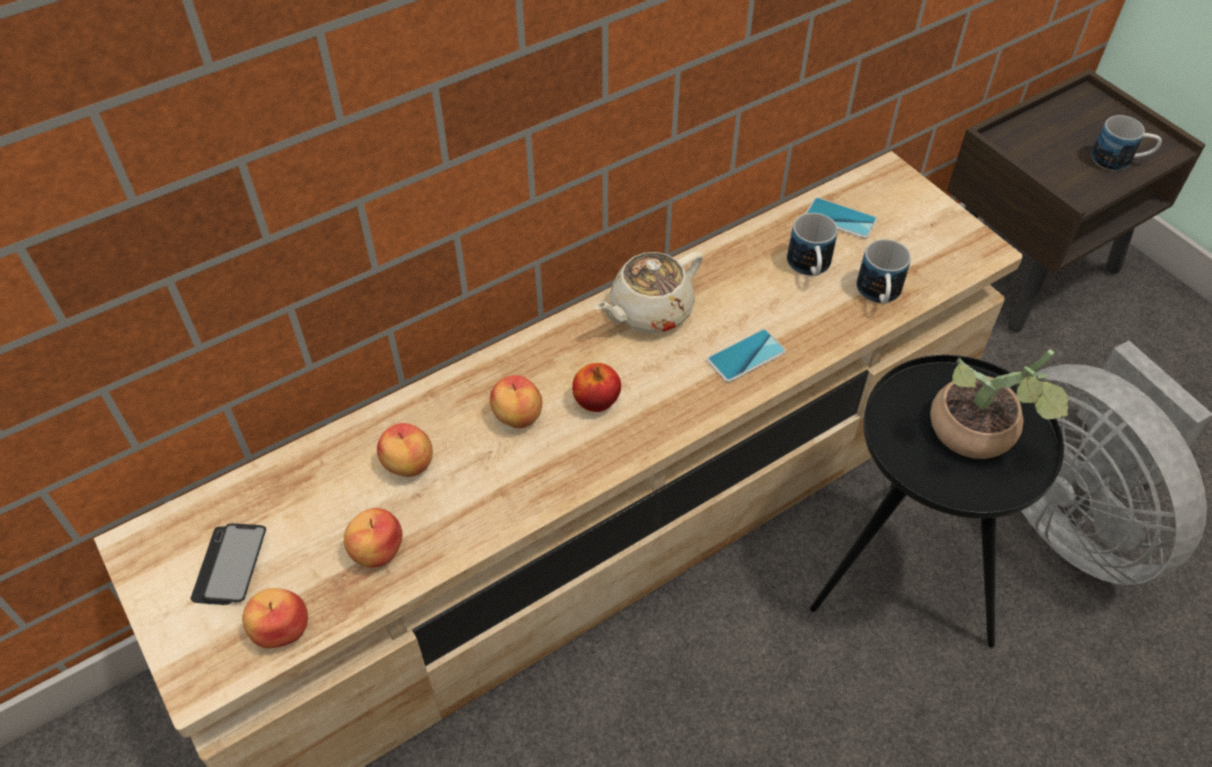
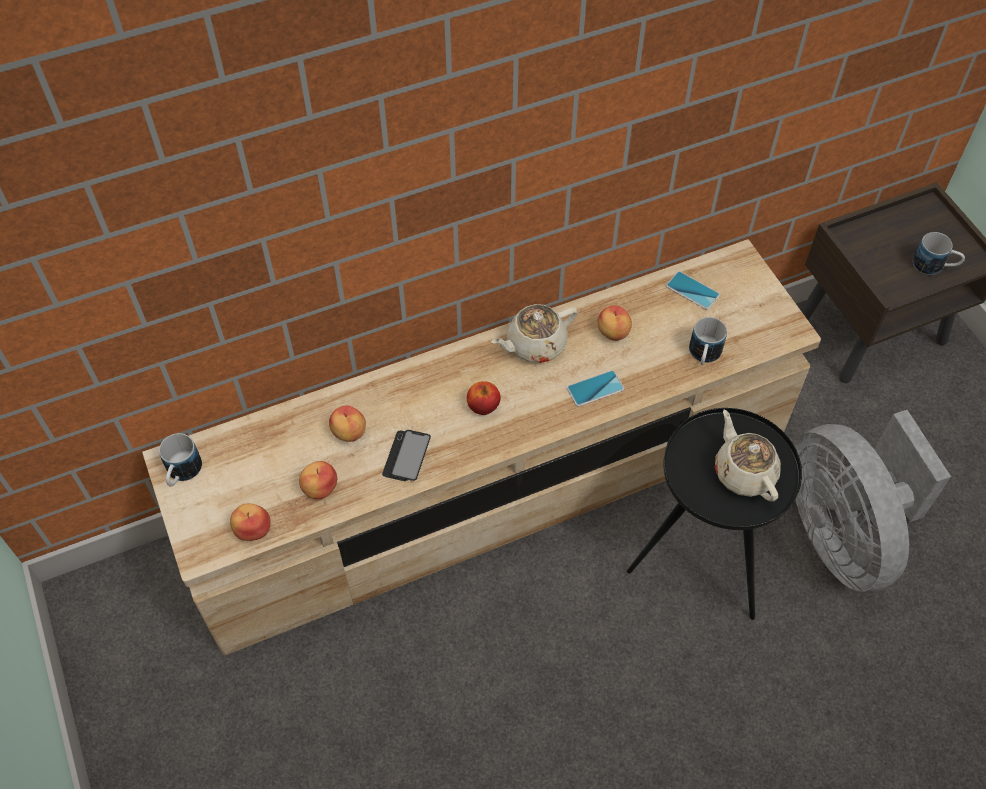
camera: 10 degrees right, 5 degrees up
(230, 565) = (225, 483): phone -> phone (406, 456)
(517, 417) = (427, 410): apple -> apple (612, 333)
(809, 268) = (659, 327): mug -> mug (182, 473)
(979, 437) = (743, 472): potted plant -> beige teapot

